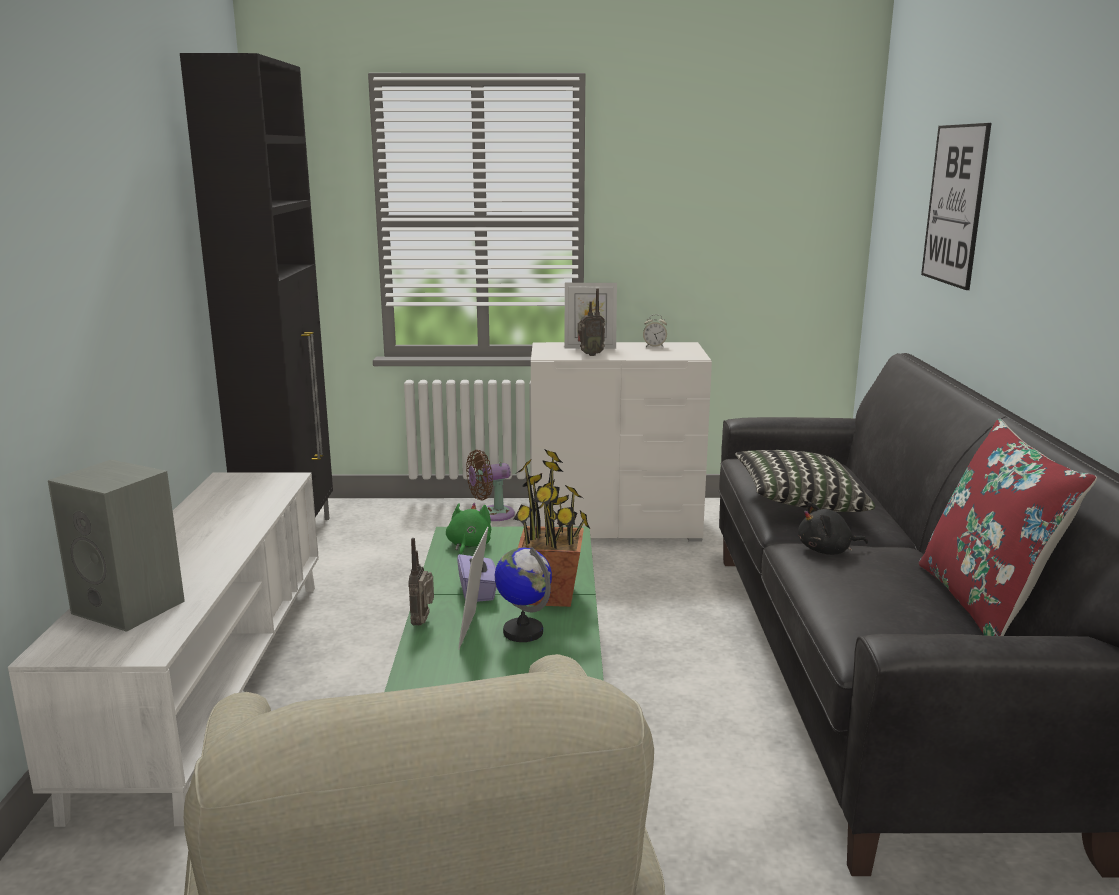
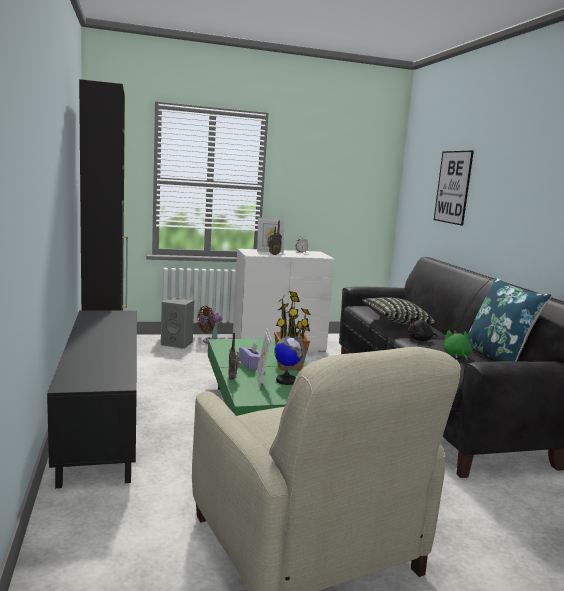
camera: 15 degrees left, 5 degrees down
(132, 607) = (93, 367): grey speaker -> grey speaker (177, 343)
(211, 682) = (102, 420): white tv stand -> black tv stand
(468, 545) = (231, 346): green plush toy -> green plush toy (456, 356)
(985, 603) = (497, 357): red pillow -> blue pillow

